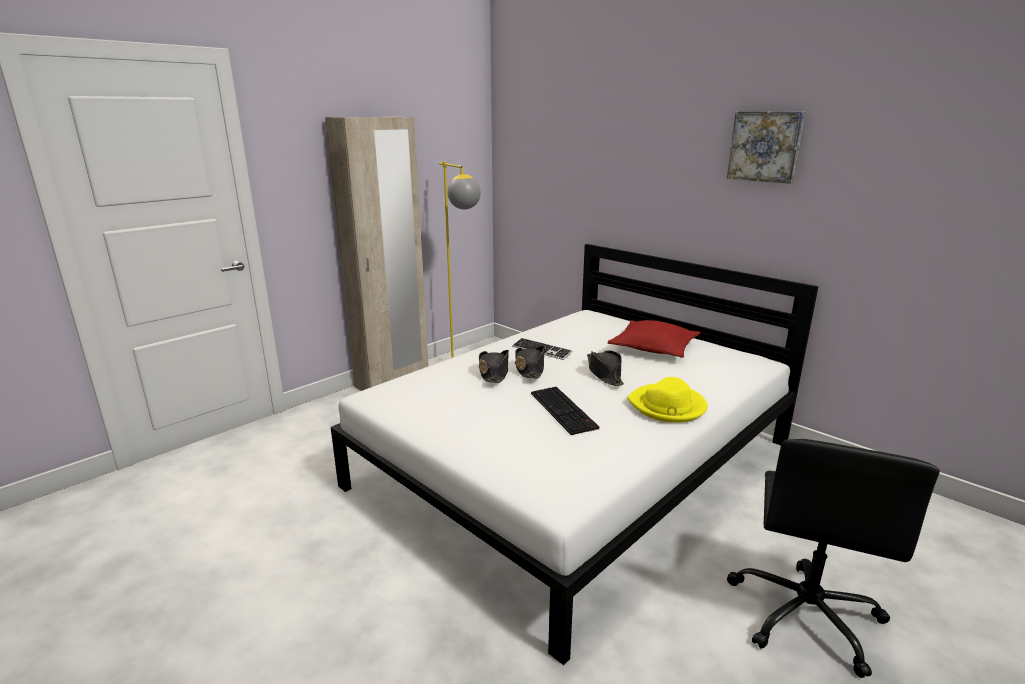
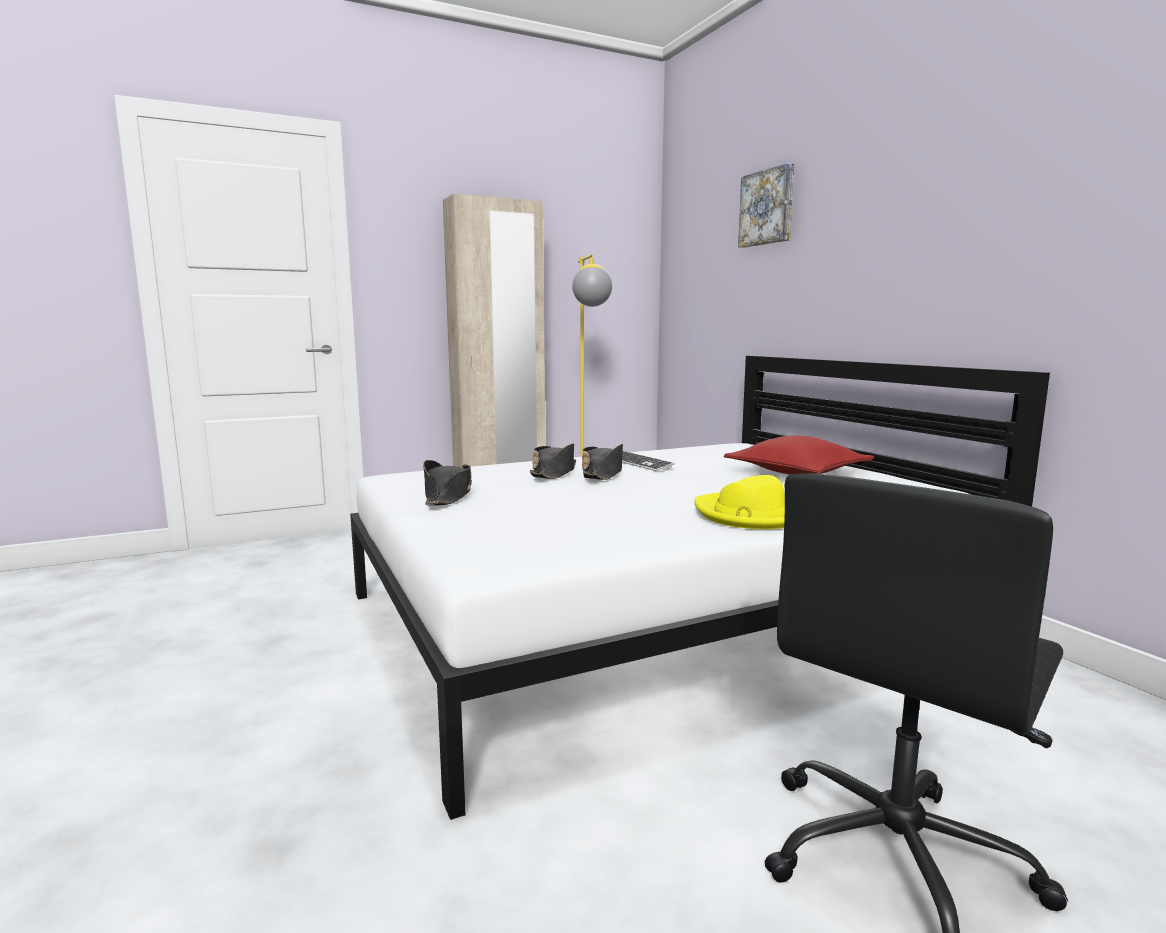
camera: 20 degrees right, 10 degrees down
(564, 410) = (601, 505): keyboard -> none
(604, 373) = (695, 483): black hat -> black hat (448, 496)
(765, 146) = (968, 178): picture -> picture (768, 207)

